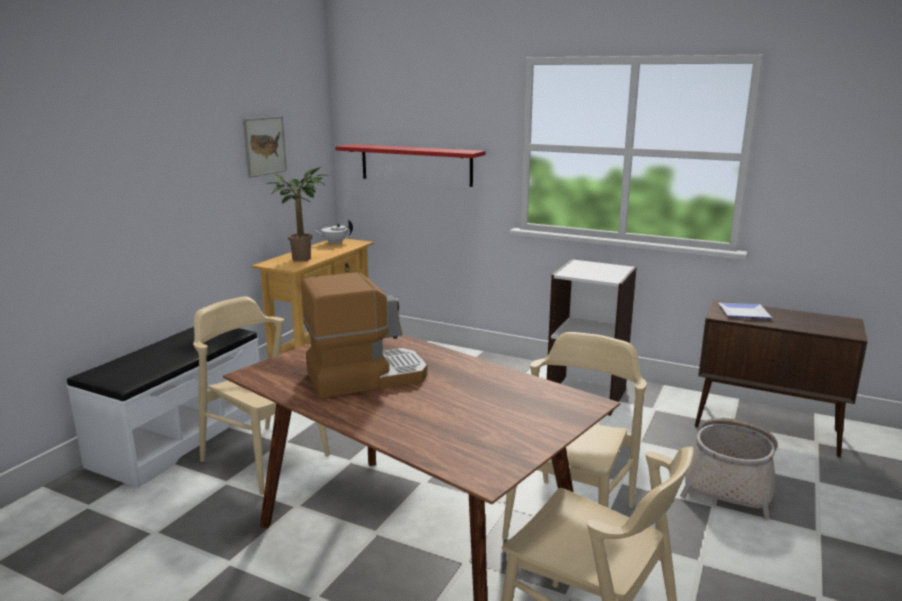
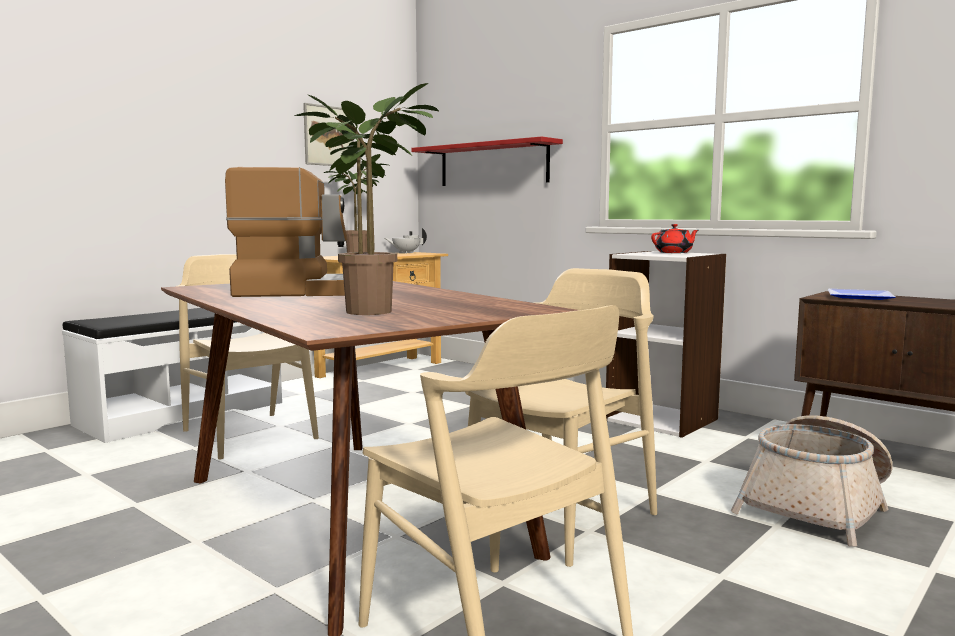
camera: 15 degrees right, 10 degrees down
(470, 423) = (372, 310): none -> potted plant
(596, 266) = (674, 252): none -> red teapot

